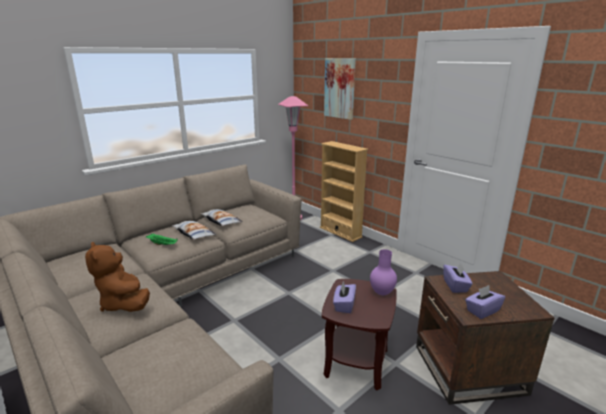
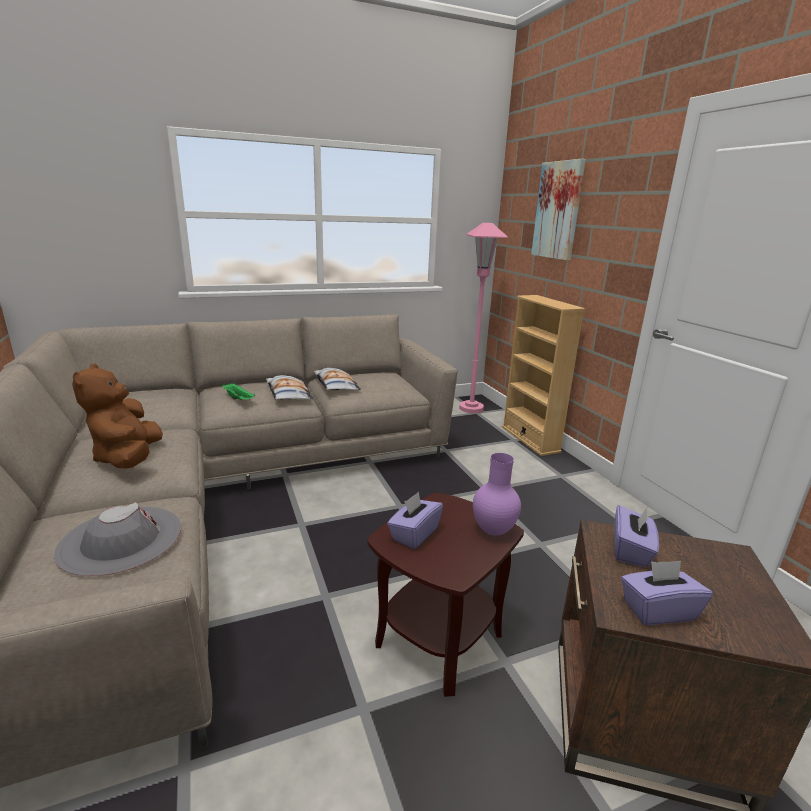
camera: 20 degrees right, 0 degrees up
(176, 355) = (121, 540): none -> grey hat

